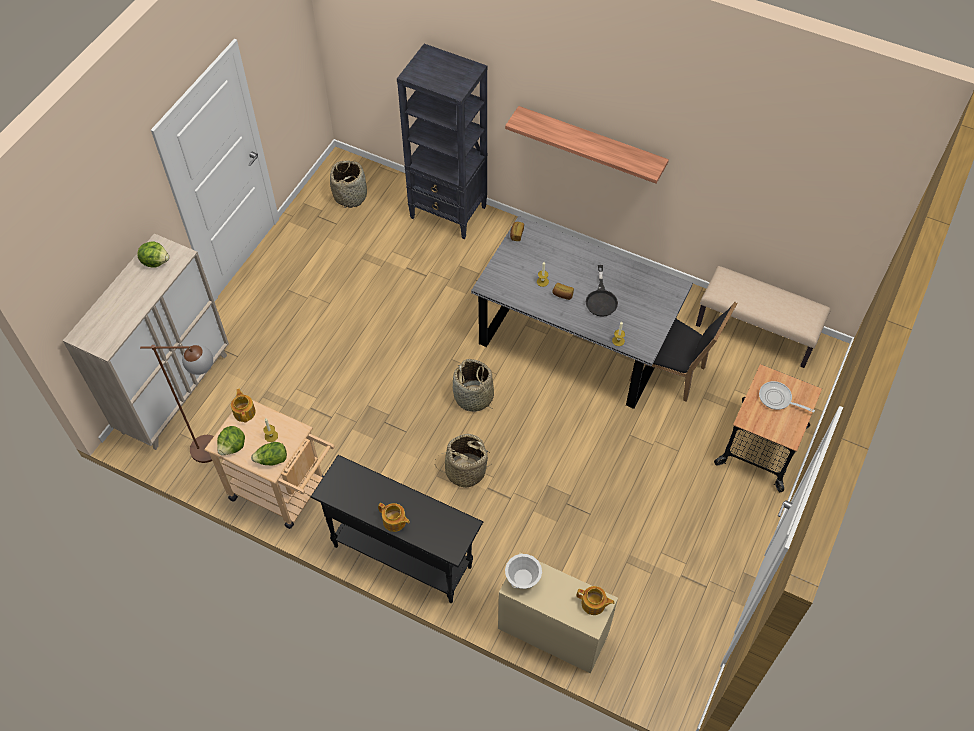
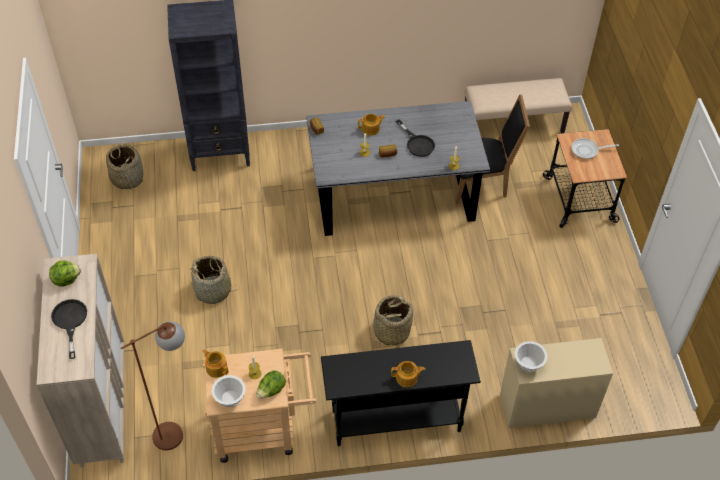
camera: 35 degrees left, 5 degrees down
(129, 301) = (70, 322): none -> black frying pan
(233, 447) = (230, 399): lettuce -> white bowl
(474, 397) = (353, 276): basket -> basket (213, 291)
(591, 142) = (338, 28): shelf -> none
(593, 604) = (589, 352): teapot -> teapot (371, 129)

